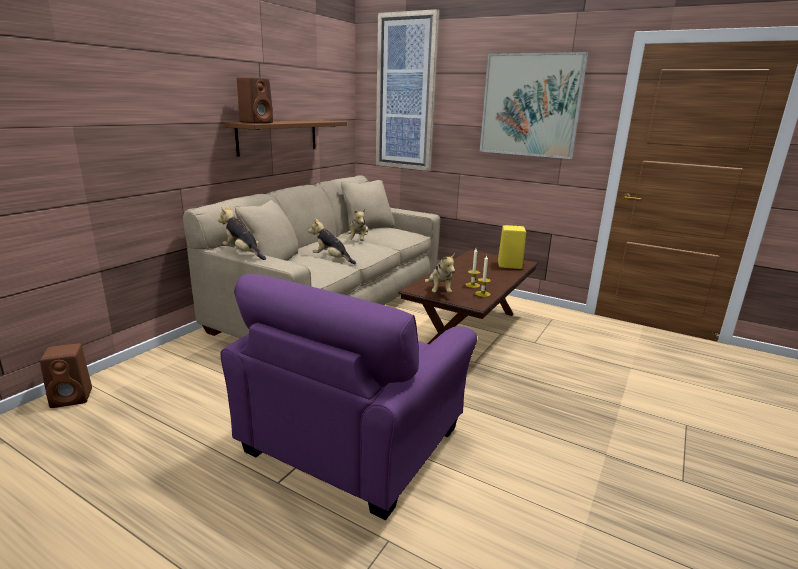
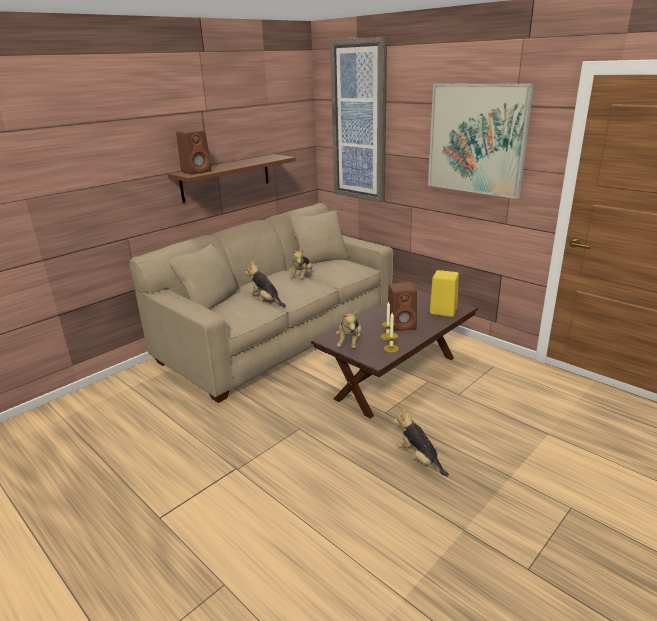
camera: 15 degrees right, 5 degrees up
(73, 397) = (37, 419): brown speaker -> brown speaker (402, 325)
(243, 253) = (175, 300): plush toy -> plush toy (419, 459)
(354, 439) = (237, 484): purple armchair -> none

